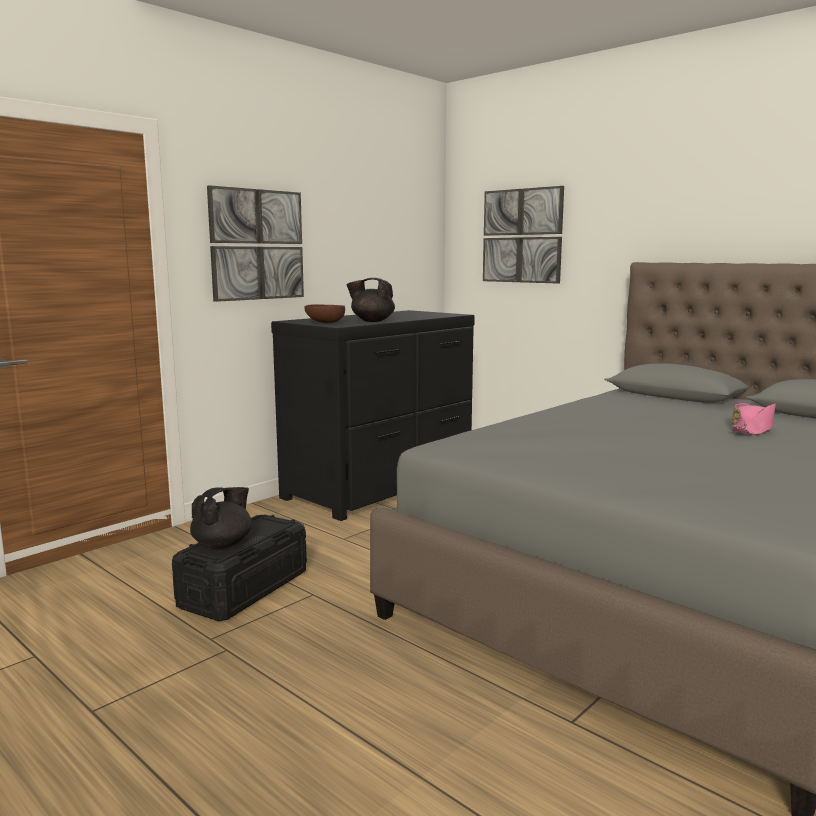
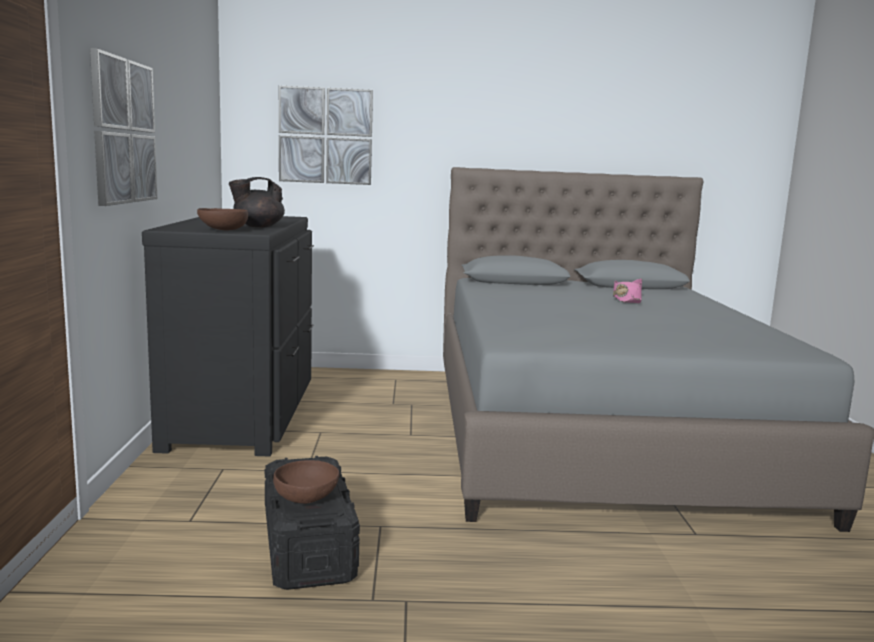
camera: 45 degrees left, 0 degrees up
(223, 544) = (307, 498): black teapot -> brown bowl

